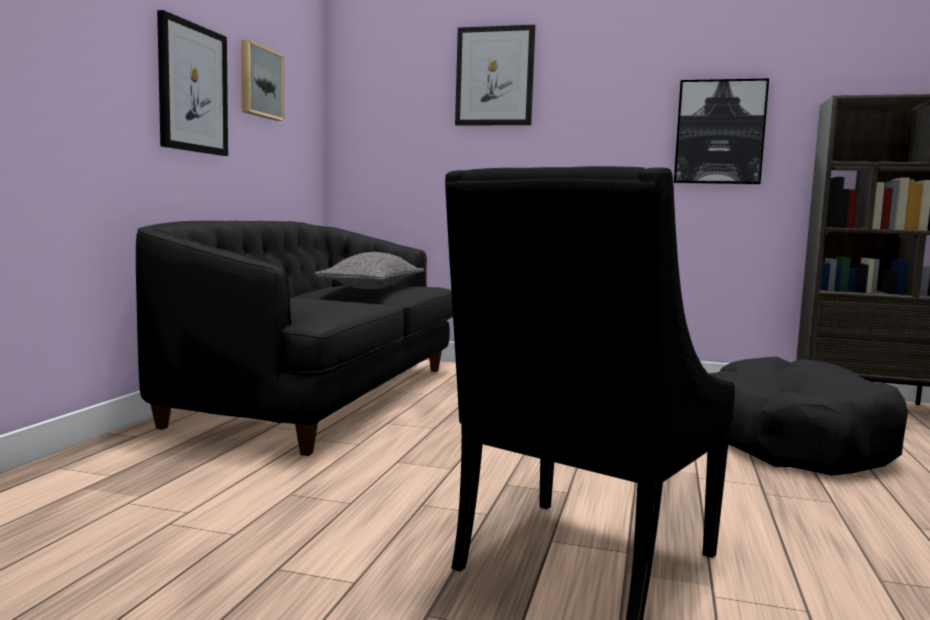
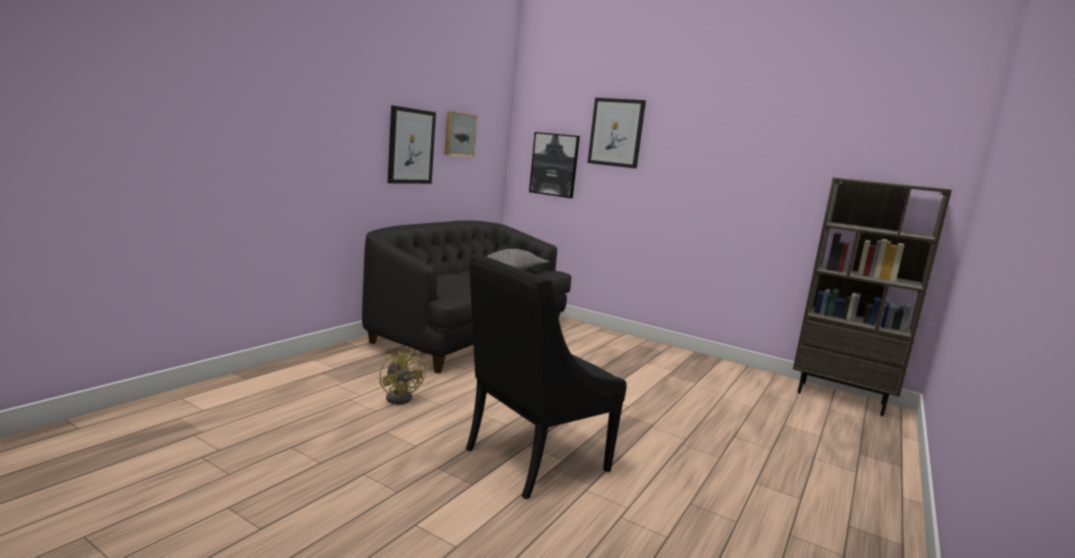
camera: 15 degrees right, 5 degrees up
(269, 502) = (402, 397): none -> yellow fan
(719, 132) = (763, 188): picture -> picture (554, 165)
(792, 441) = (744, 415): black dog bed -> none

